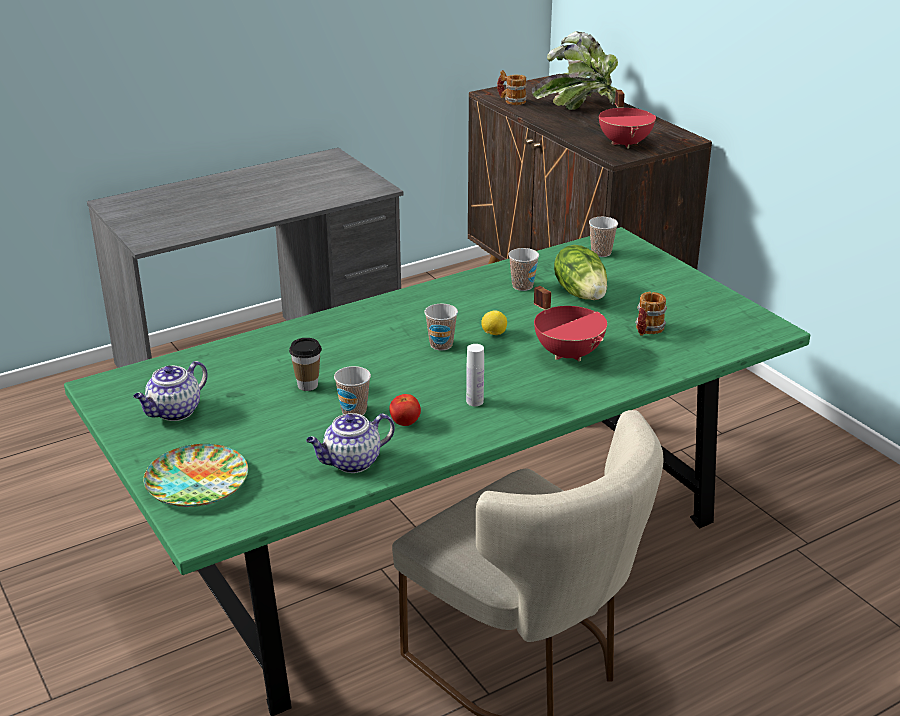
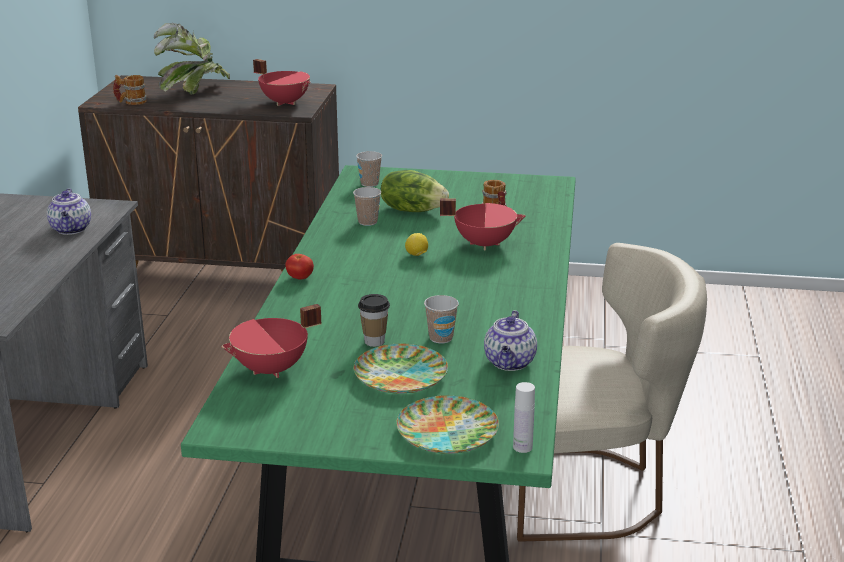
camera: 50 degrees left, 5 degrees down
(174, 412) = (323, 407): teapot -> teapot (71, 229)
(207, 366) = (271, 370): none -> red cooking pot
(266, 421) = (400, 374): none -> plate
(405, 422) = (486, 326): tomato -> tomato (300, 278)
(441, 345) = (400, 276): cup -> none
(474, 401) = (496, 294): white bottle -> white bottle (522, 447)

